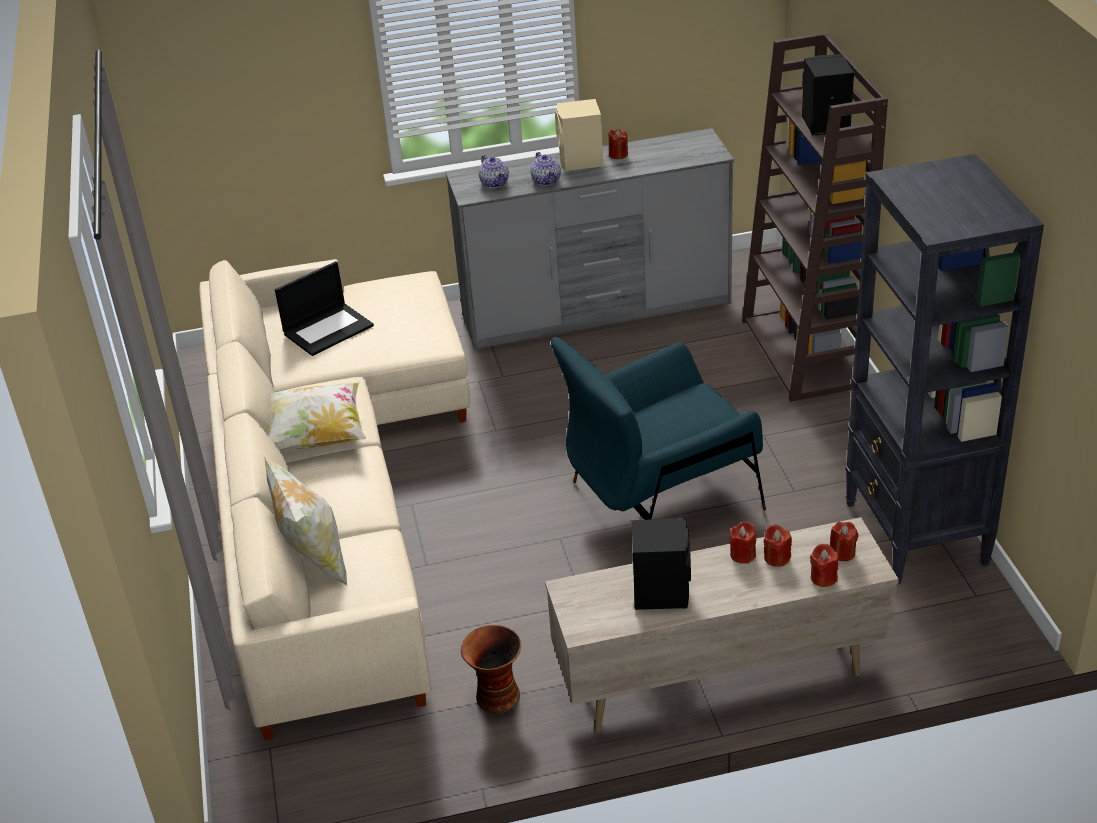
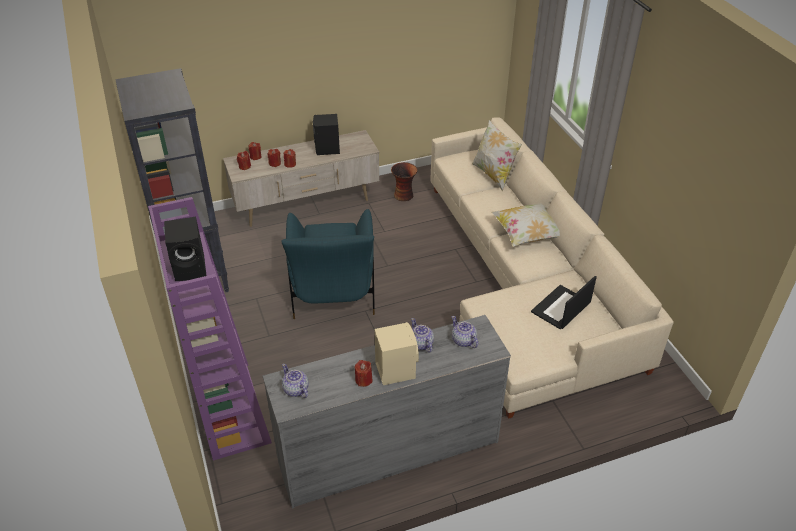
camera: 170 degrees right, 5 degrees up
(661, 498) = (333, 290): blue armchair -> blue armchair turned 120 degrees clockwise
(694, 148) = (296, 390): none -> teapot
(803, 353) = (229, 408): brown bookcase -> purple bookcase

